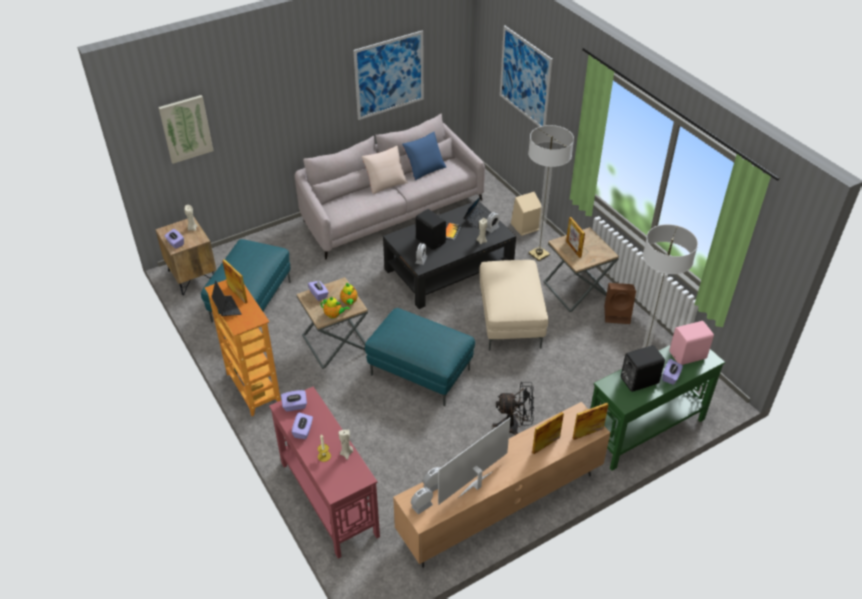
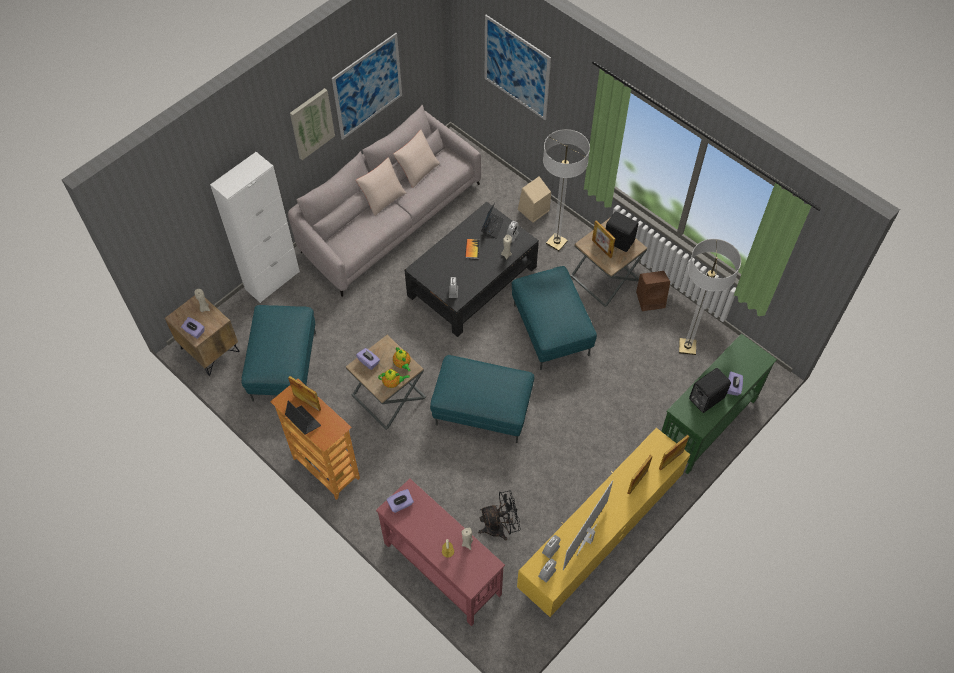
camera: 15 degrees left, 15 degrees up
(186, 128) = (180, 215): picture -> picture (311, 123)
(270, 236) = (272, 280): none -> white cabinet
(303, 431) = (419, 529): purple tissue box -> none
(424, 168) = (417, 169): blue pillow -> beige pillow
(430, 240) = (455, 265): black speaker -> black speaker (618, 240)
(500, 506) = (599, 535): brown tv stand -> yellow tv stand
(511, 321) = (552, 330): beige ottoman -> turquoise ottoman
(514, 426) = (588, 449): black fan -> black fan (500, 527)
(688, 356) = (743, 360): pink speaker -> none

